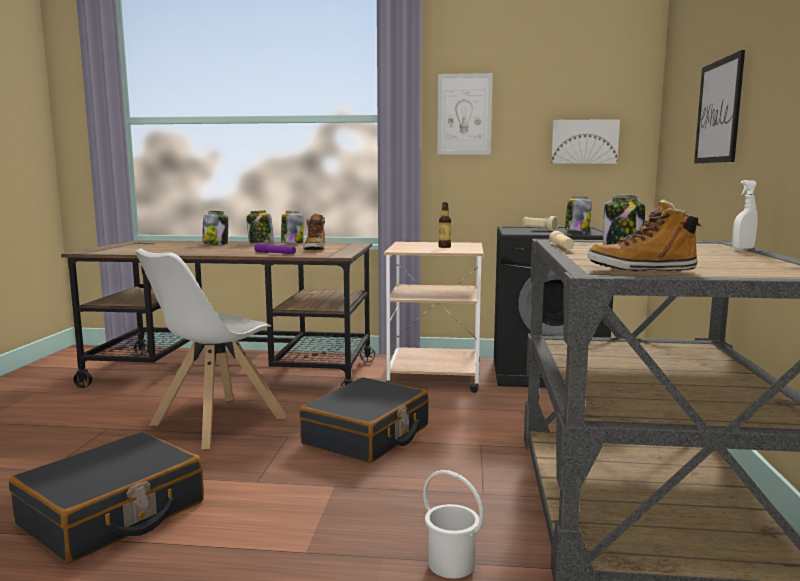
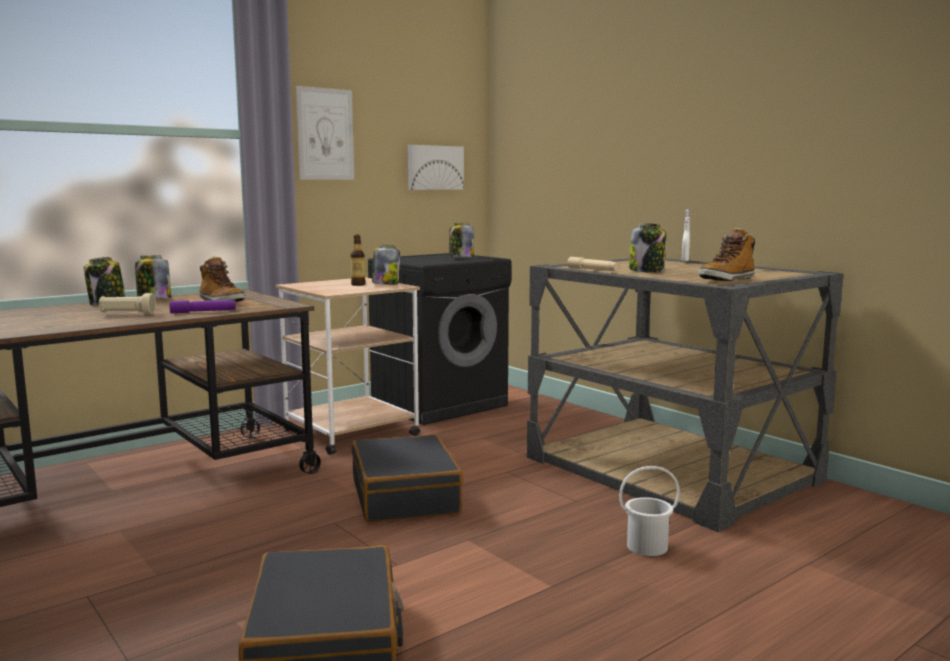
camera: 45 degrees left, 0 degrees up
(215, 423) = (222, 540): chair -> none
(216, 244) = (46, 311): jar -> jar (385, 284)
(539, 230) = (424, 259): beige flashlight -> beige flashlight (127, 314)
(718, 111) = (600, 150): picture -> none

